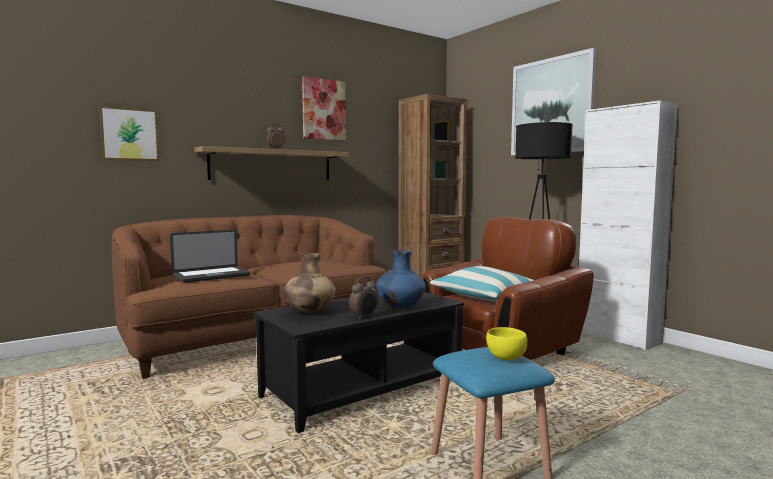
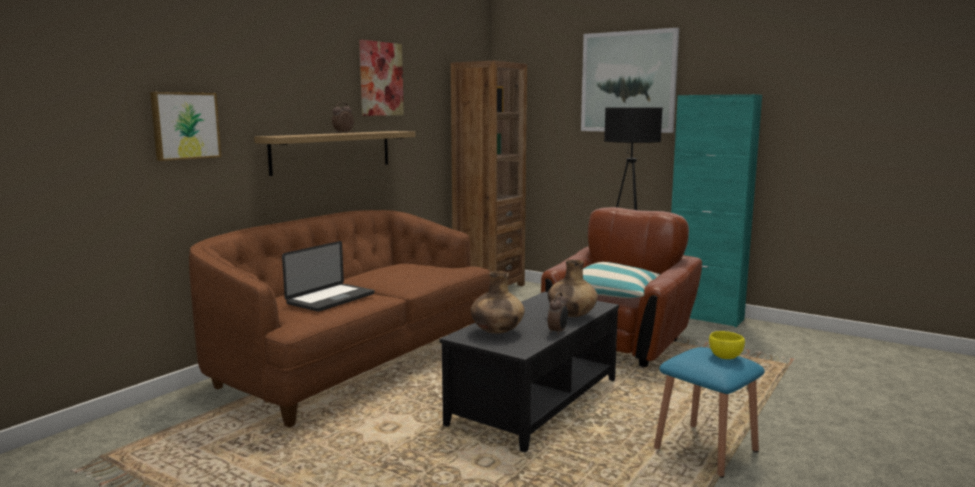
camera: 20 degrees left, 5 degrees up
(400, 307) = (571, 316): blue vase -> brown vase
(617, 337) = (704, 317): white cabinet -> turquoise cabinet

